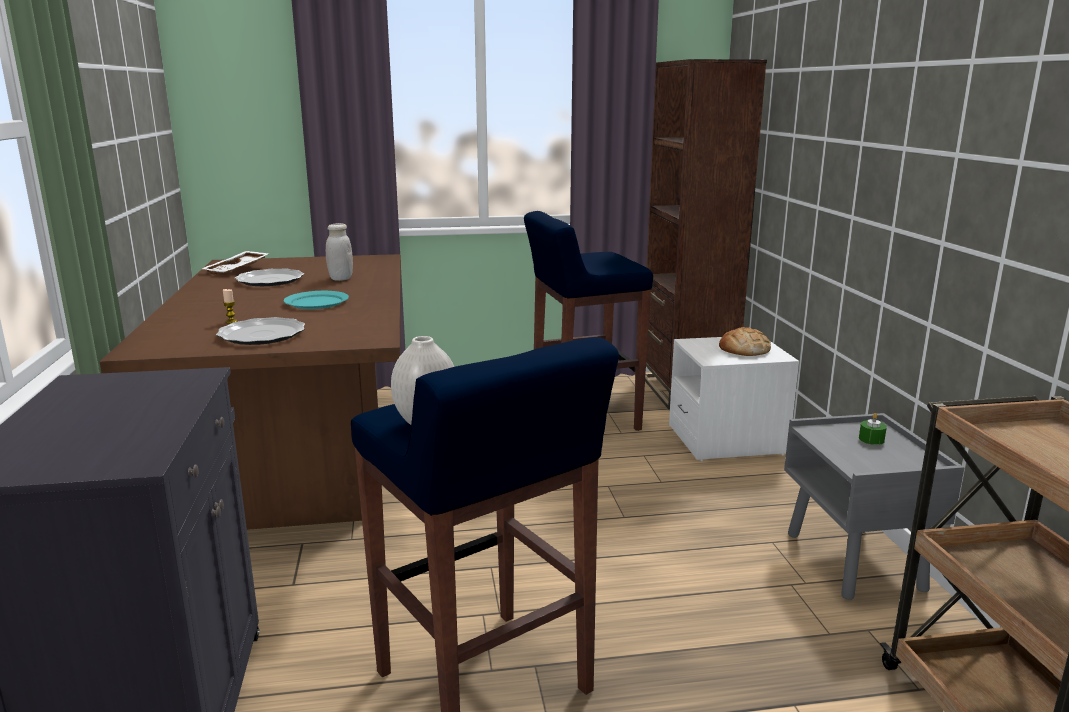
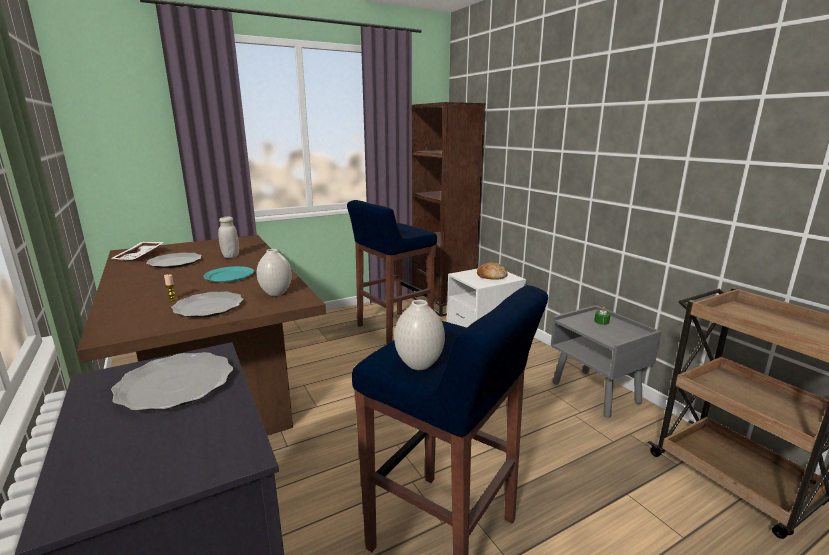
camera: 20 degrees left, 0 degrees up
(137, 397) = (175, 385): none -> plate
(352, 328) = (276, 293): none -> white vase

